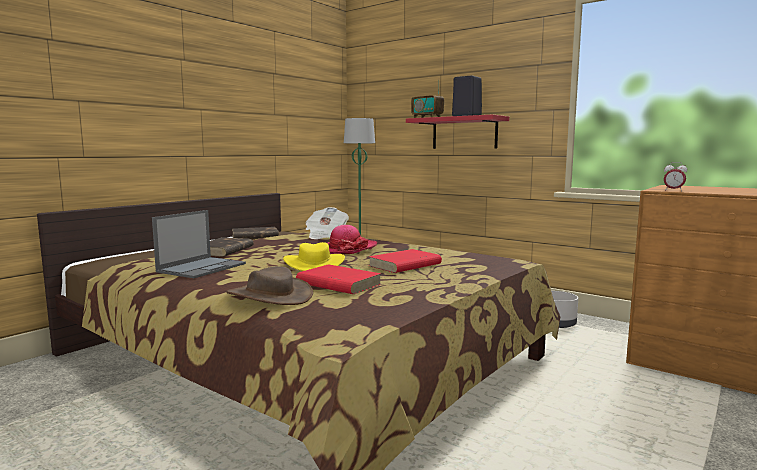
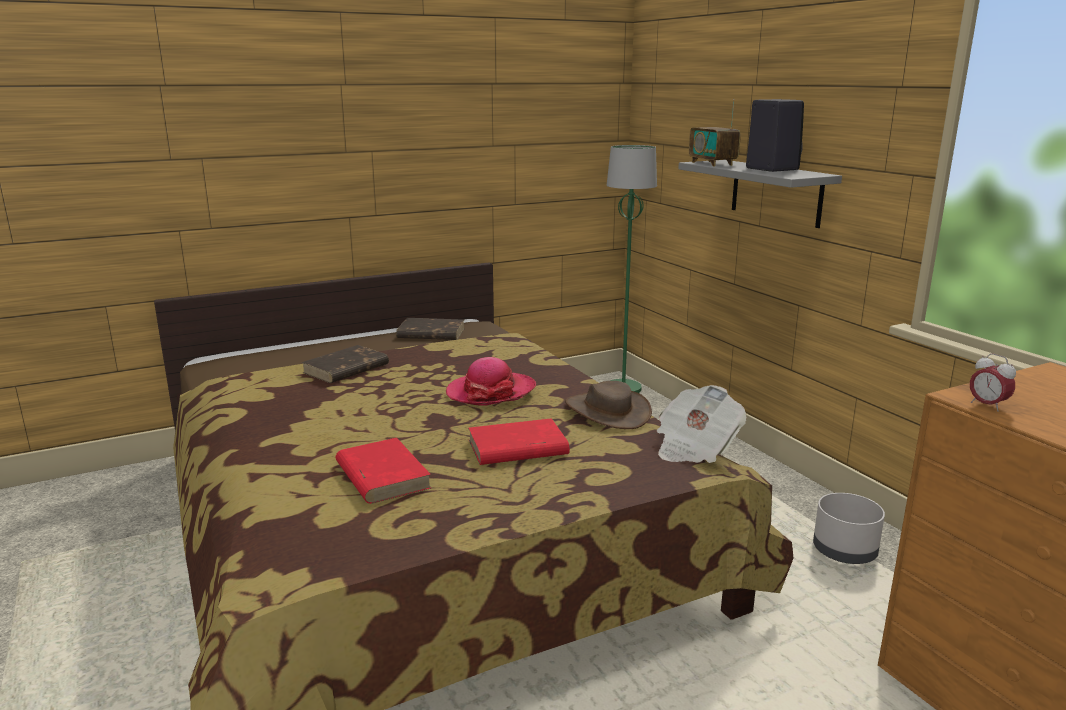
camera: 25 degrees right, 10 degrees up
(202, 267) = (282, 405): laptop -> none
(270, 295) = (282, 483): brown hat -> brown hat (607, 411)
(314, 264) = (408, 423): yellow hat -> none
(325, 235) = (509, 350): newspaper -> newspaper (695, 447)
(464, 133) = (776, 192): red shelf -> grey shelf

